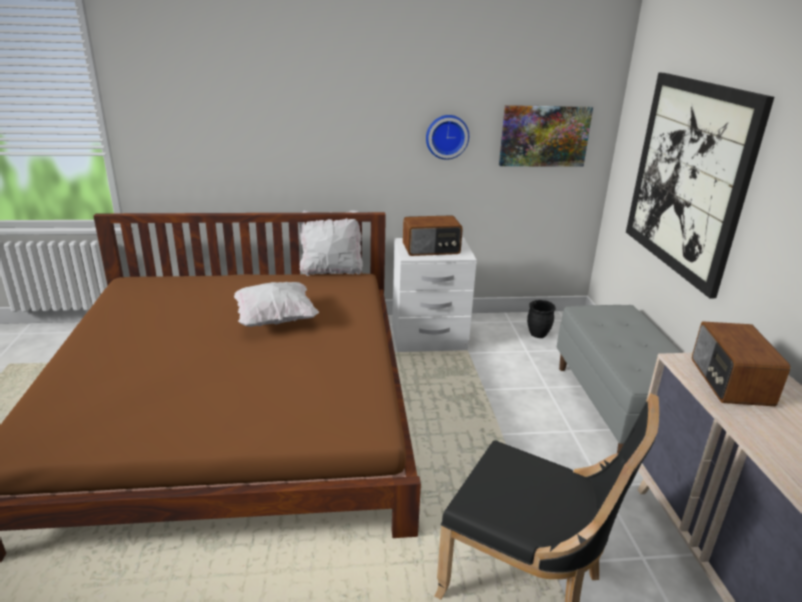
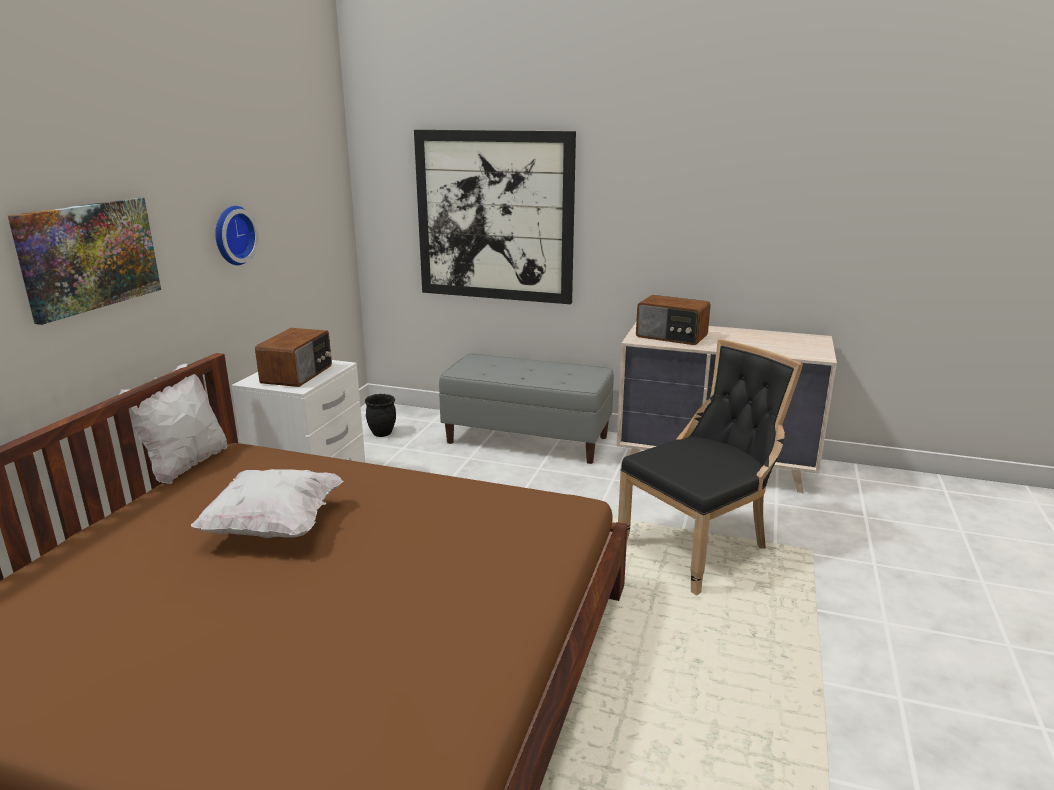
camera: 65 degrees left, 5 degrees down
(544, 136) = (308, 216): picture -> picture (89, 256)

